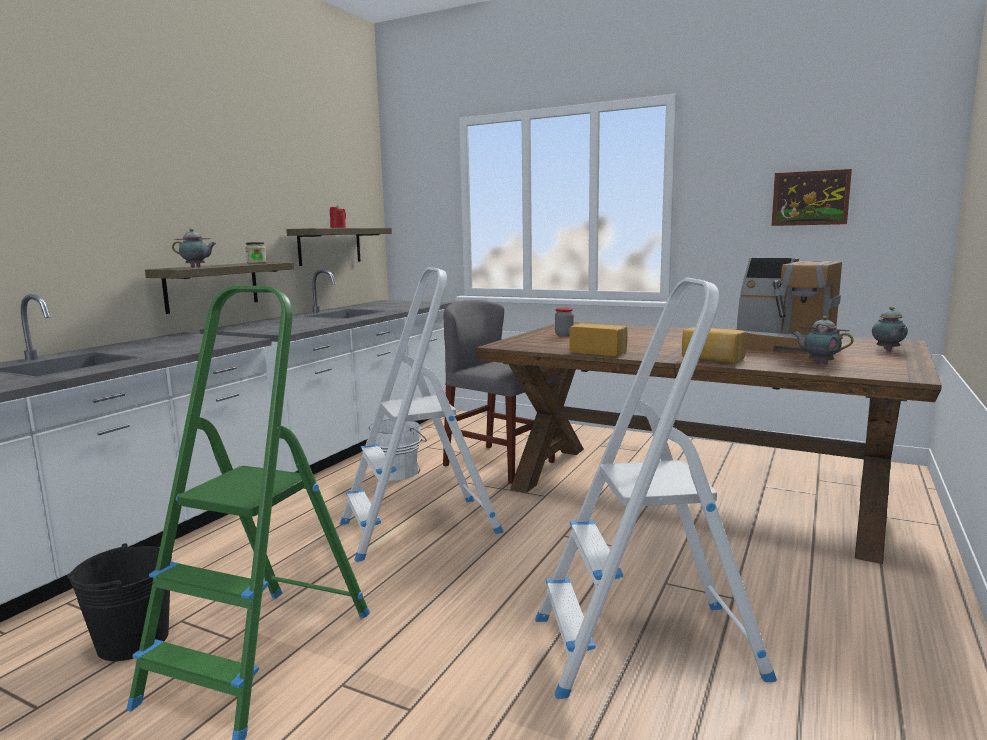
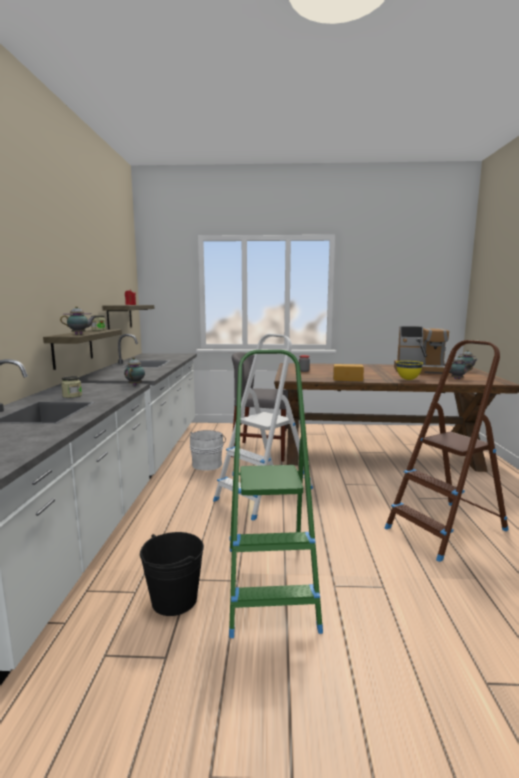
camera: 25 degrees left, 0 degrees up
(143, 348) = (72, 396): none -> jar
(248, 339) = (135, 385): none -> teapot
(643, 647) = (445, 529): white step ladder -> brown step ladder
(711, 358) = (408, 379): bread -> yellow bowl
(810, 198) = (403, 295): picture -> none

